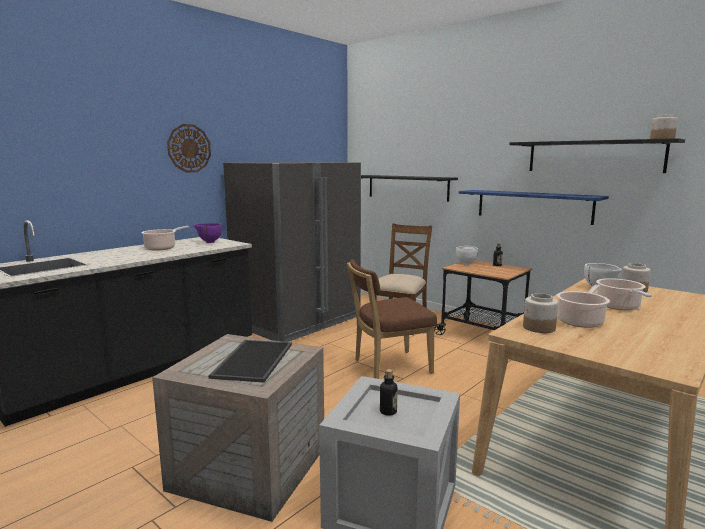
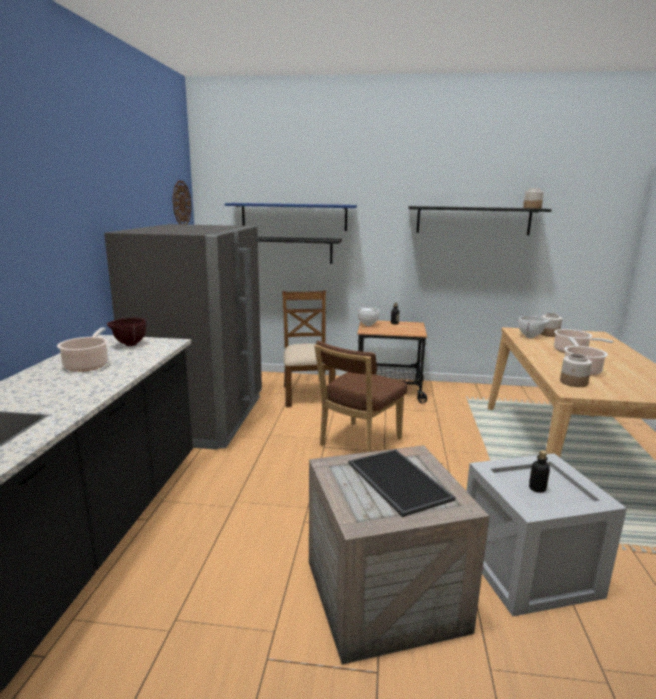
camera: 35 degrees left, 5 degrees up
(189, 148) = (66, 215): wall clock -> wall clock (181, 203)
(208, 242) = (128, 345): purple bowl -> brown bowl
(533, 206) = (419, 265): blue shelf -> blue shelf (294, 216)

